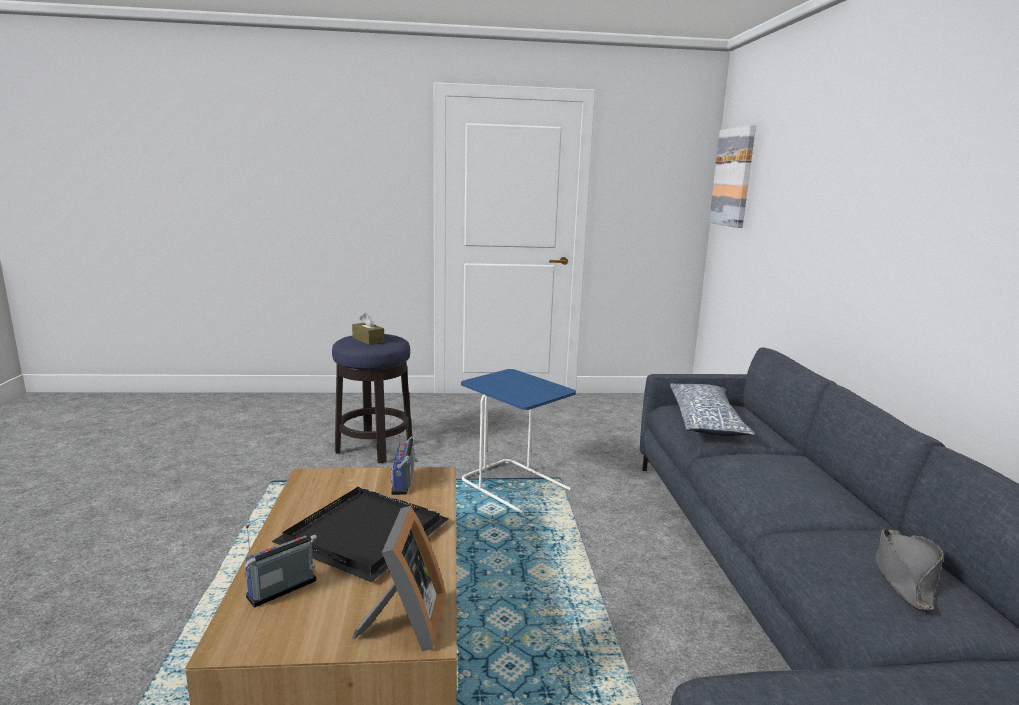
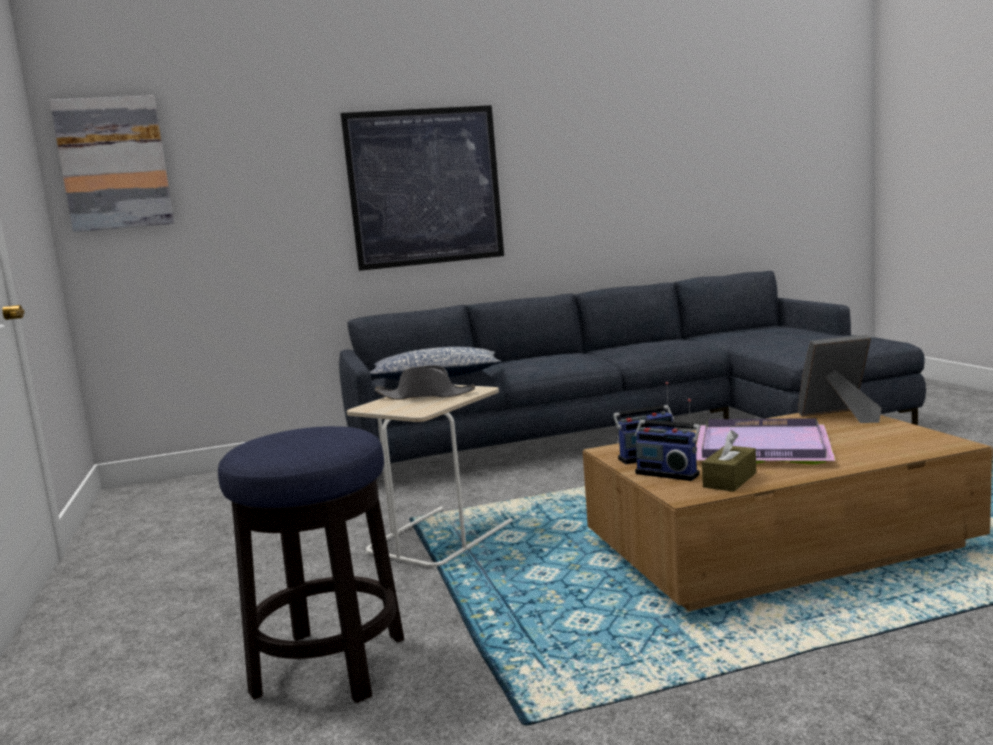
camera: 100 degrees left, 5 degrees down
(284, 591) = (876, 447): radio -> radio (668, 473)
(360, 535) = (764, 448): black tray -> purple tray
(368, 340) = (305, 441): brown tissue box -> brown tissue box (730, 480)
(515, 485) = (439, 536): blue side table -> beige side table
(878, 233) = (425, 187): none -> picture
(904, 575) = (654, 341): grey hat -> grey hat (426, 396)

